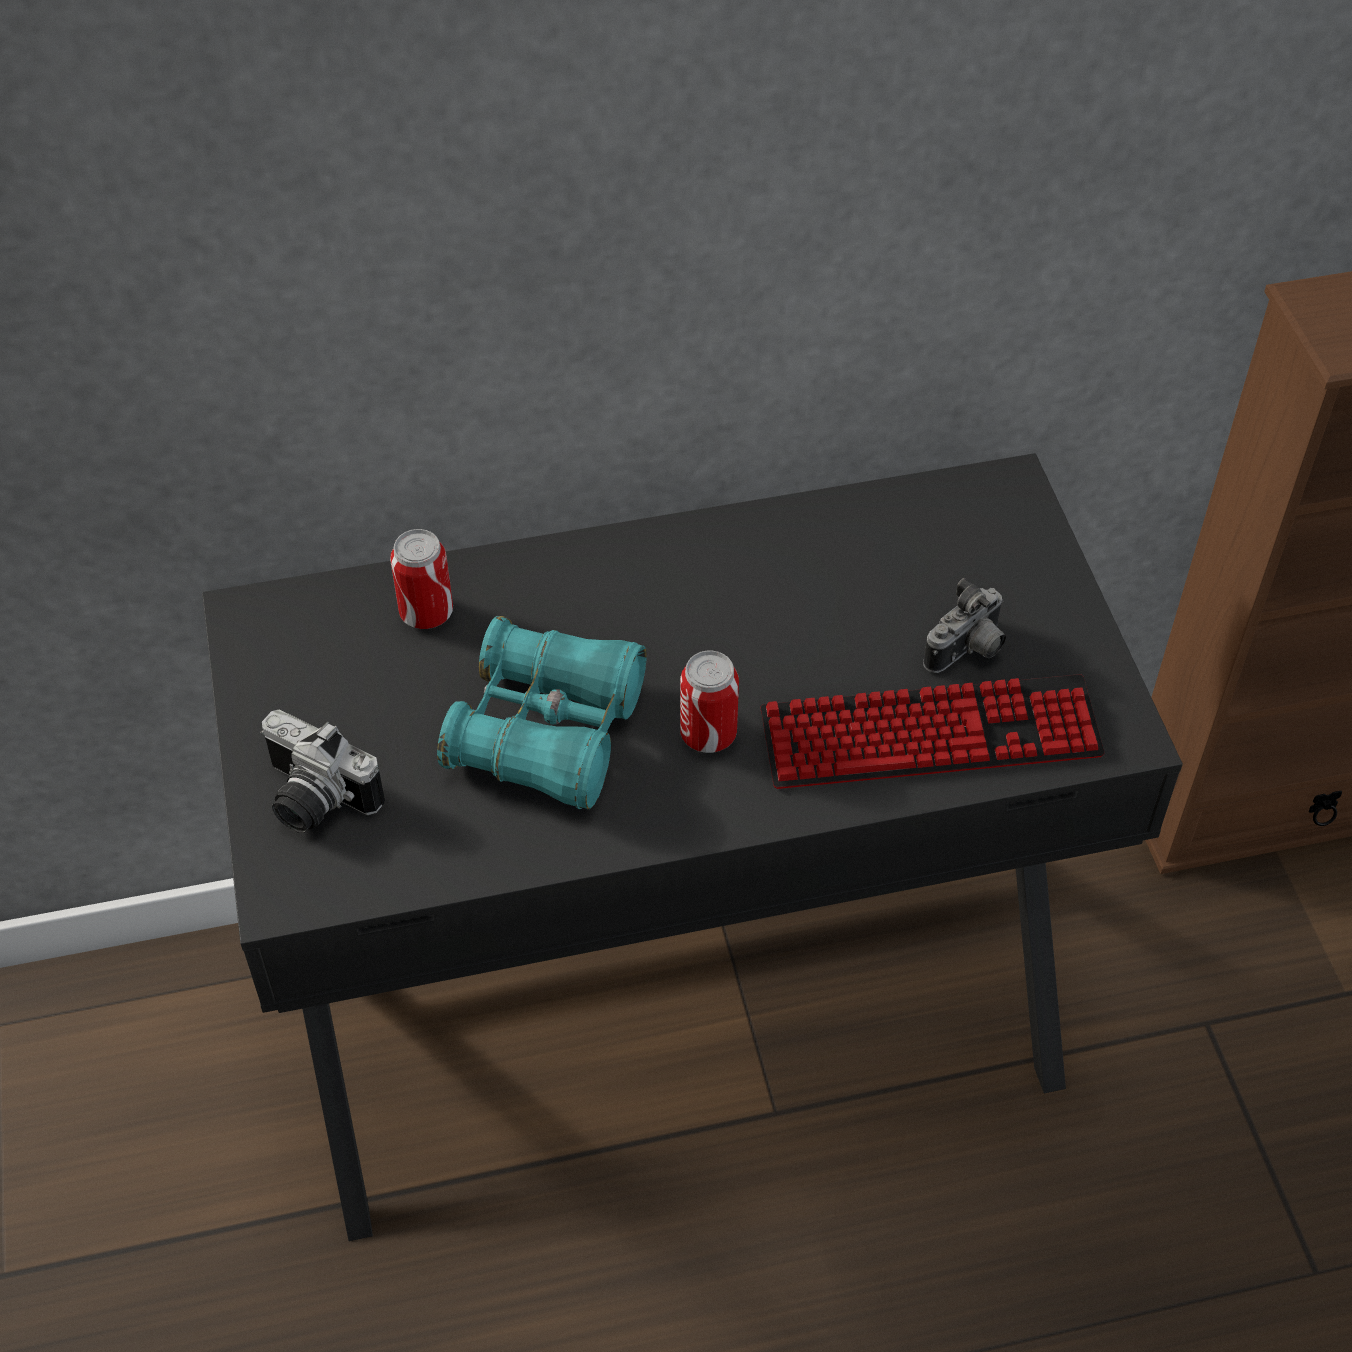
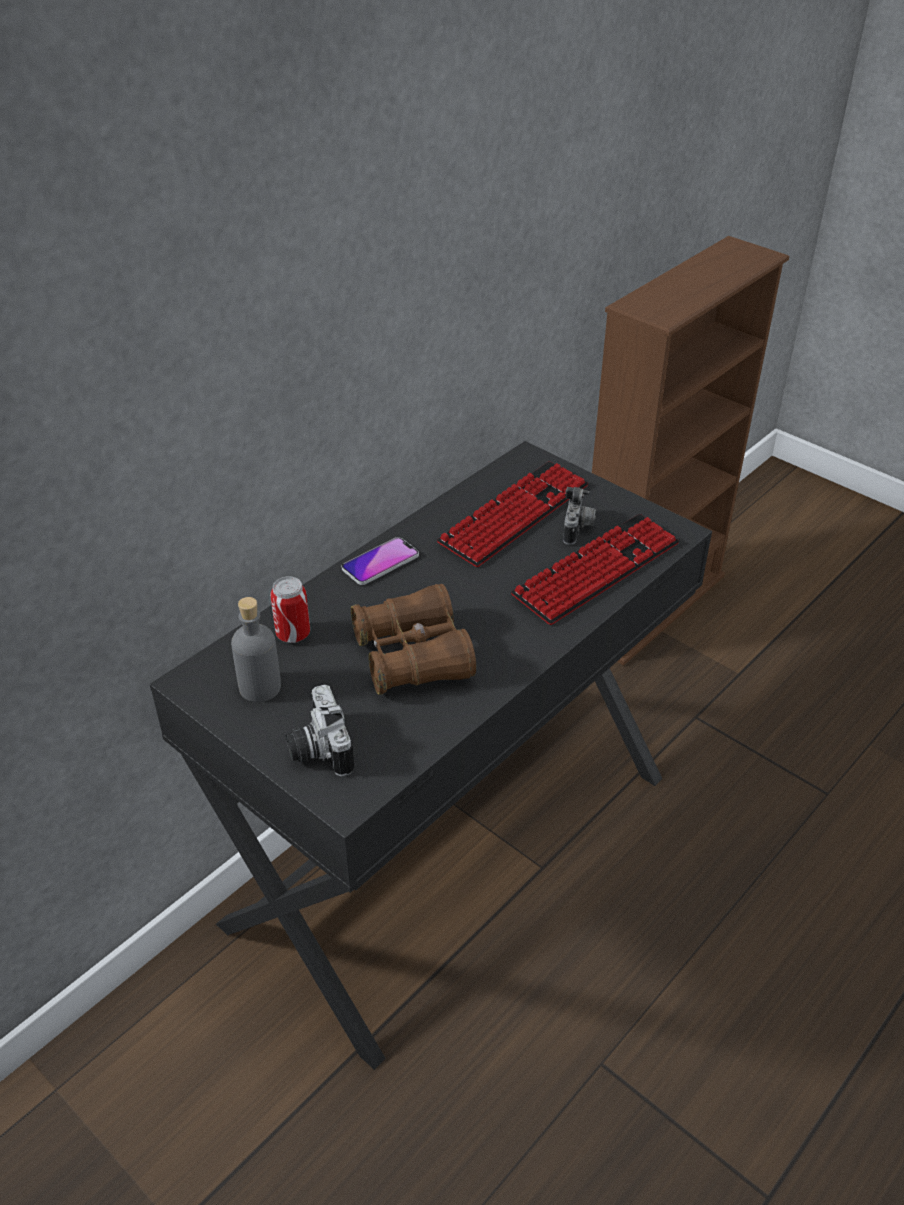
camera: 35 degrees left, 10 degrees down
(312, 800) = (317, 749): camera -> camera turned 75 degrees clockwise
(321, 670) = (260, 687): none -> grey bottle
(547, 732) = (413, 656): turquoise binoculars -> brown binoculars
(634, 560) = (380, 562): none -> phone
(708, 735) = (494, 618): can -> none
(895, 578) = (514, 515): none -> keyboard

